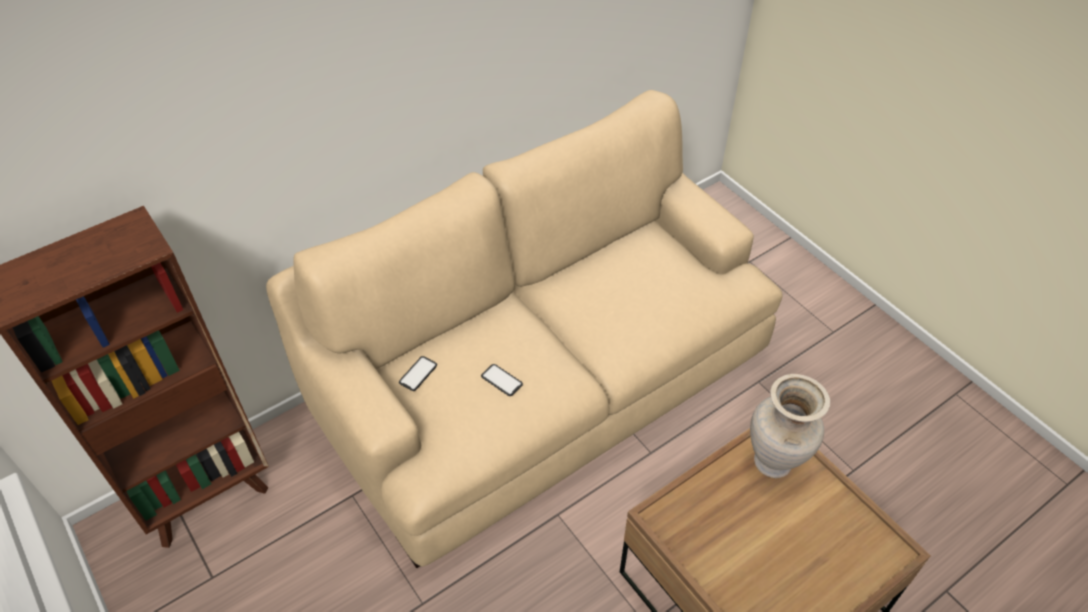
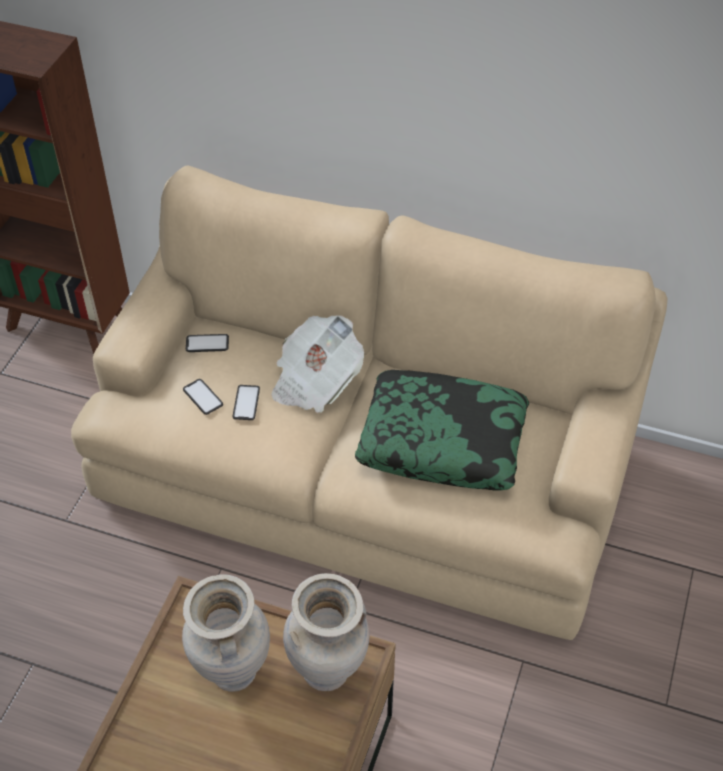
camera: 55 degrees right, 0 degrees up
(471, 404) = (203, 397): none -> phone
(517, 328) = (315, 381): none -> newspaper
(631, 290) = (443, 441): none -> pillow
(737, 521) = (232, 673): none -> beige vase

